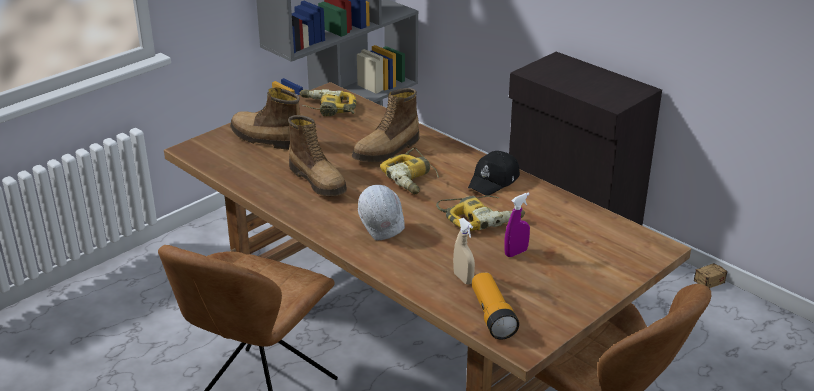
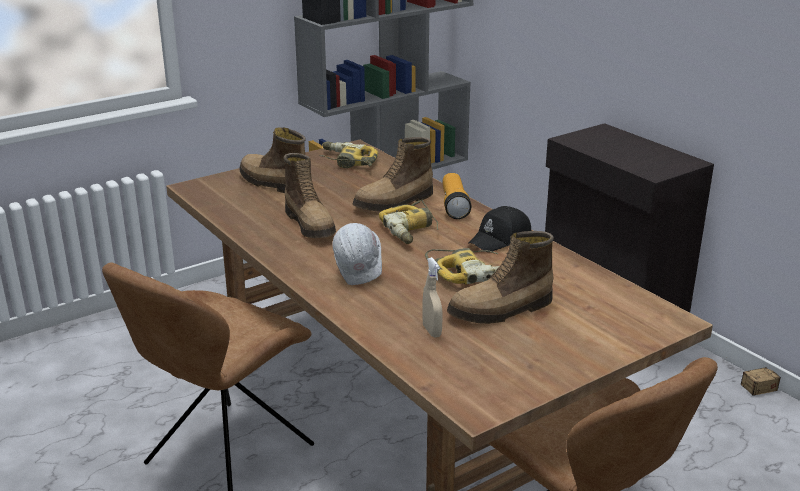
camera: 10 degrees right, 5 degrees down
(492, 315) = (452, 372): flashlight -> flashlight (454, 205)
(516, 252) = (501, 311): purple spray bottle -> boot

